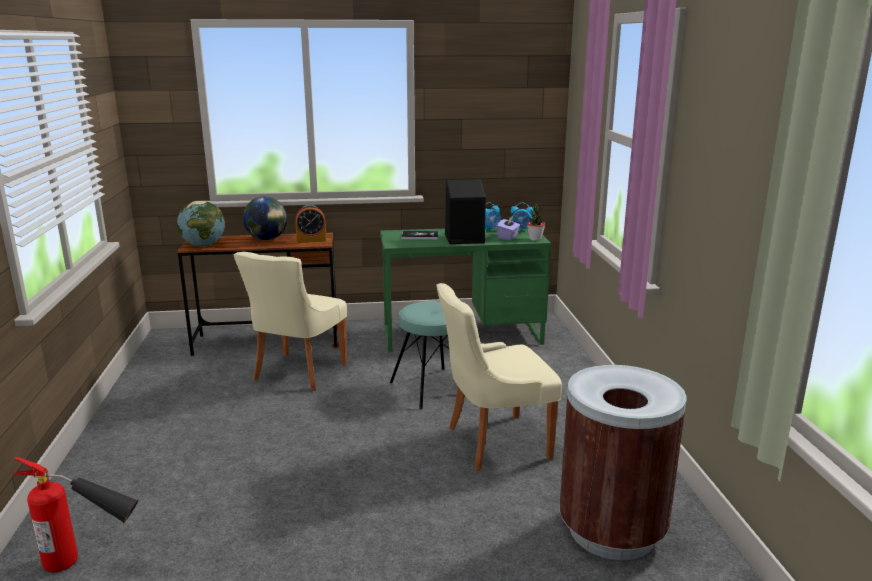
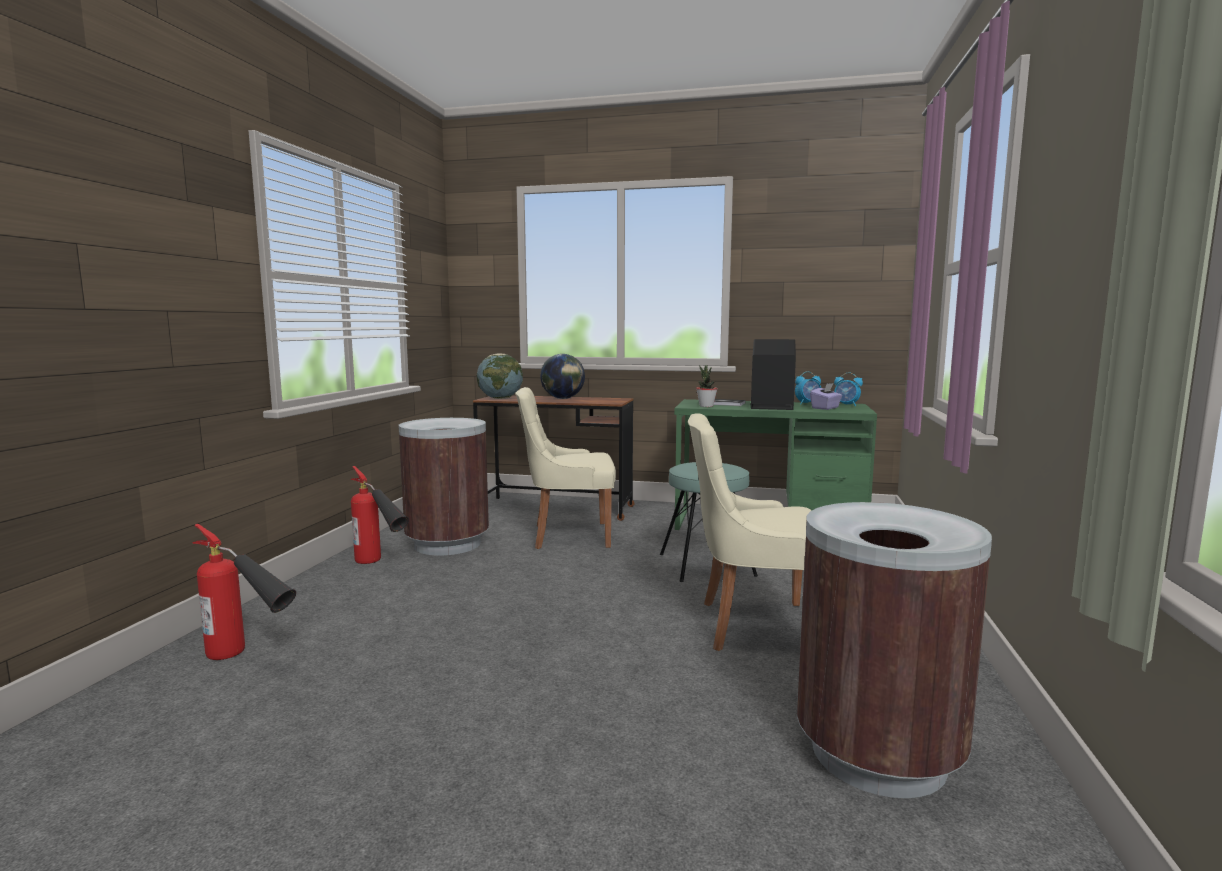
camera: 20 degrees right, 10 degrees down
(139, 438) = (380, 565): none -> fire extinguisher
(189, 401) = (448, 544): none -> brown trash can
(297, 373) = (567, 535): beige chair -> beige chair turned 45 degrees clockwise
(311, 240) = (605, 401): alarm clock -> none
(535, 239) = (858, 410): potted plant -> potted plant (706, 406)

